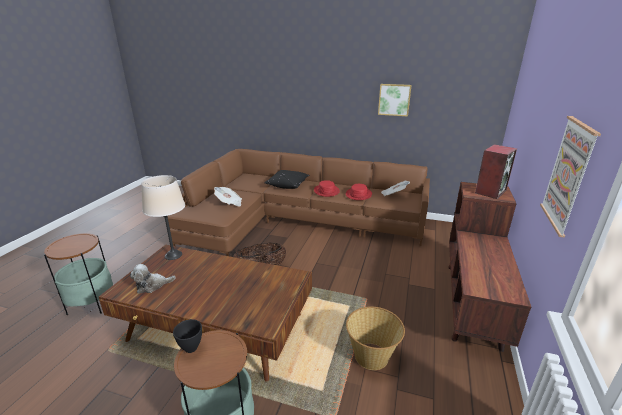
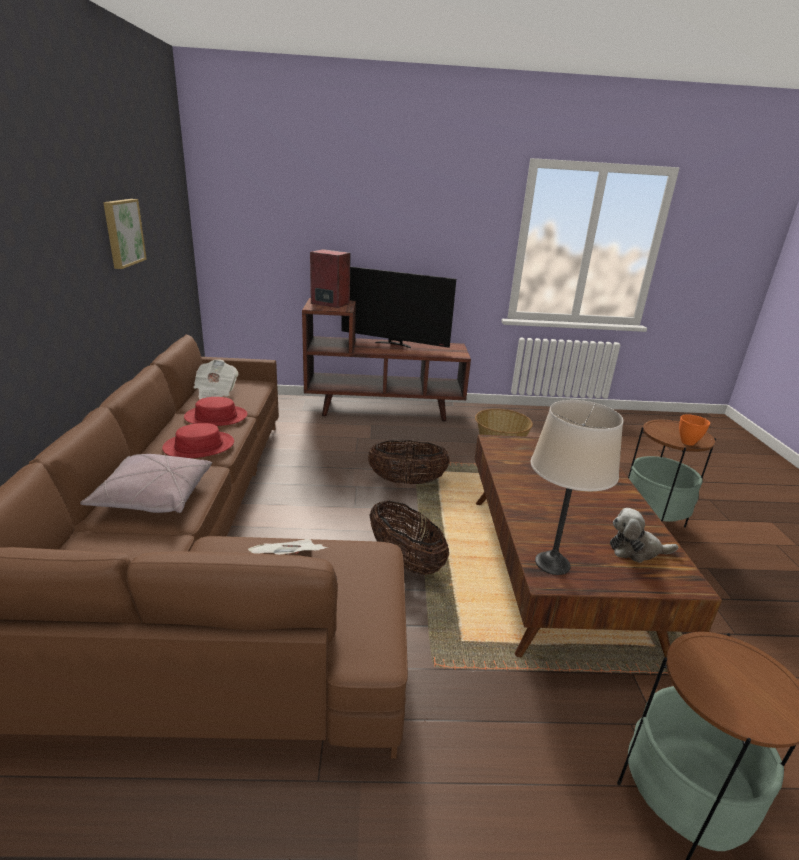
camera: 110 degrees left, 0 degrees up
(152, 285) = (636, 550): plush toy -> plush toy turned 135 degrees clockwise
(192, 348) = (687, 442): black bowl -> orange bowl
(287, 185) = (154, 497): black pillow -> purple pillow
(338, 288) = (407, 481): none -> basket
(496, 254) = (394, 344): none -> television
(568, 175) = (453, 237): picture -> none

